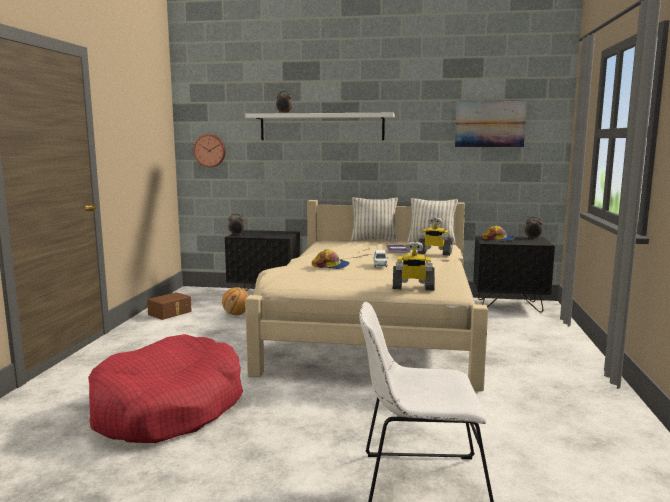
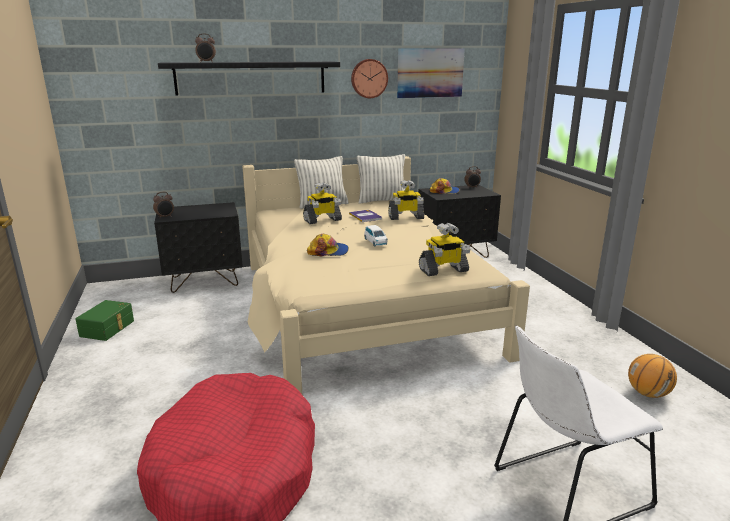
camera: 25 degrees left, 10 degrees up
(170, 313) = (108, 328): brown storage box -> green storage box
(210, 150) = (105, 111): wall clock -> wall clock (369, 78)
(236, 314) = (195, 314): basketball -> basketball (648, 393)
(321, 127) = (251, 78): white shelf -> black shelf
(356, 248) = (322, 220): none -> toy robot

